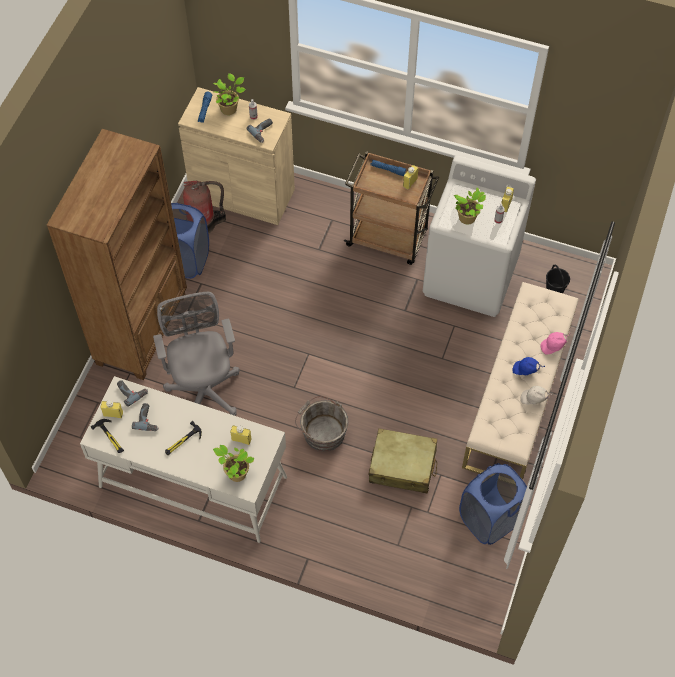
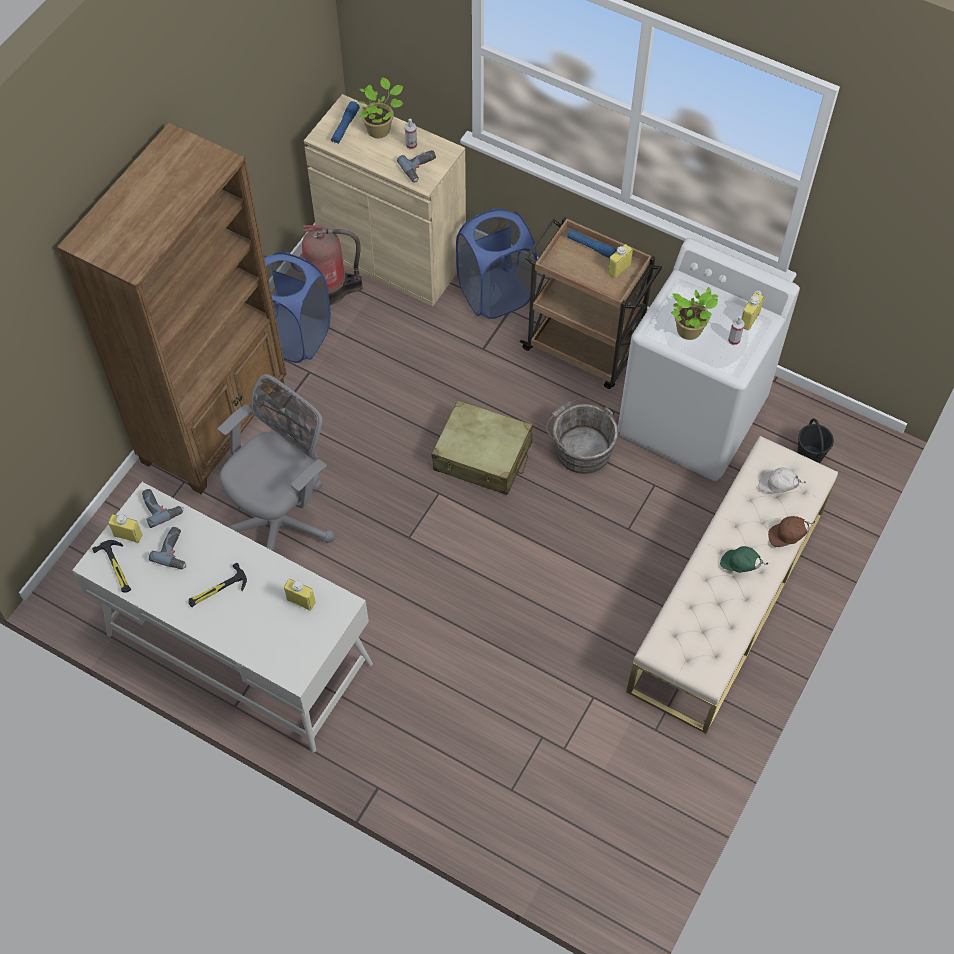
camera: 10 degrees right, 0 degrees up
(204, 389) = (282, 520): grey office chair -> grey office chair turned 45 degrees clockwise
(235, 473) = (282, 649): potted plant -> none
(322, 431) = (435, 606): grey bucket -> grey bucket (580, 447)
(402, 466) = (541, 675): beige suitcase -> beige suitcase (483, 456)
(490, 519) = (653, 774): blue laundry basket -> blue laundry basket (495, 294)
(525, 370) = (740, 565): blue cap -> green cap
(533, 399) = (744, 609): white cap -> white cap (777, 487)
(553, 346) = (787, 536): pink cap -> brown cap

